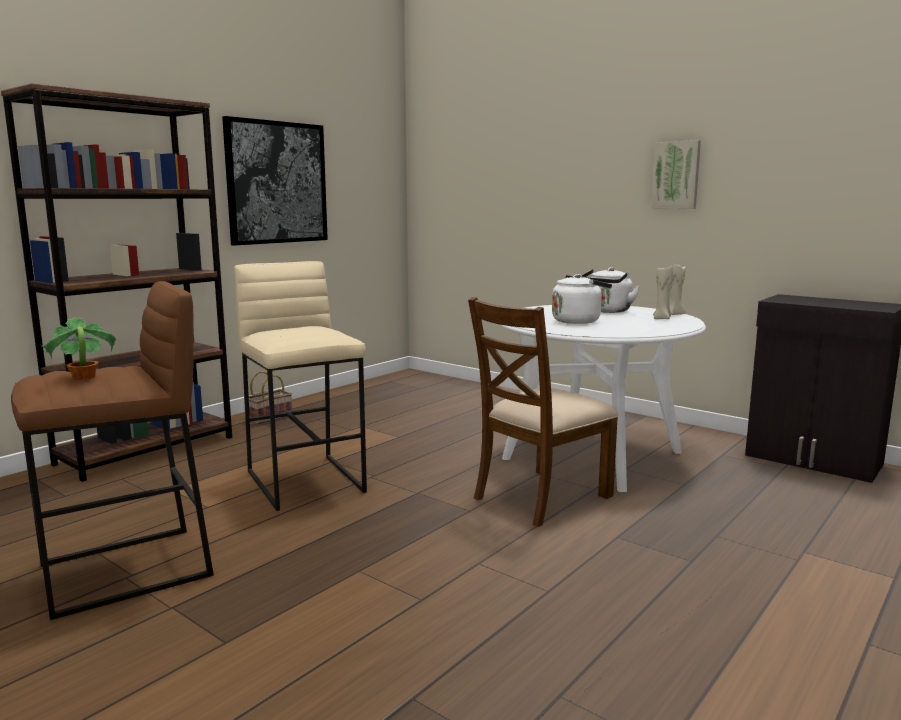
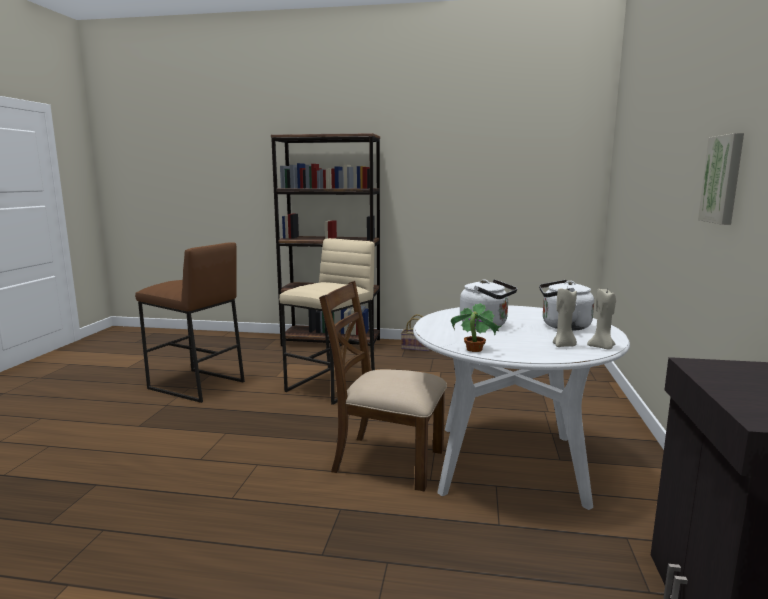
camera: 60 degrees right, 0 degrees up
(83, 377) = (173, 283): potted plant -> potted plant (473, 349)
(277, 183) = (459, 182): picture -> none

